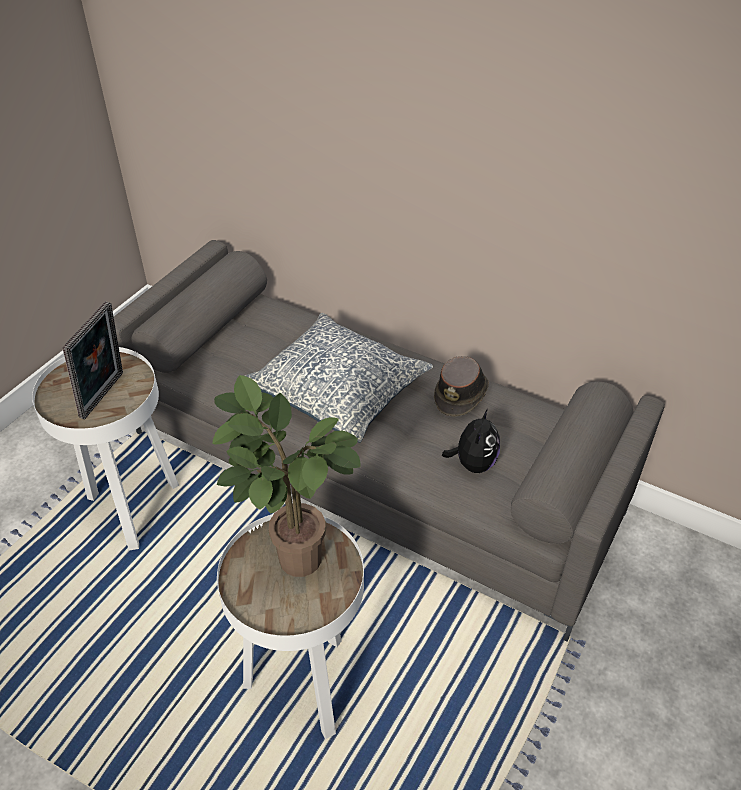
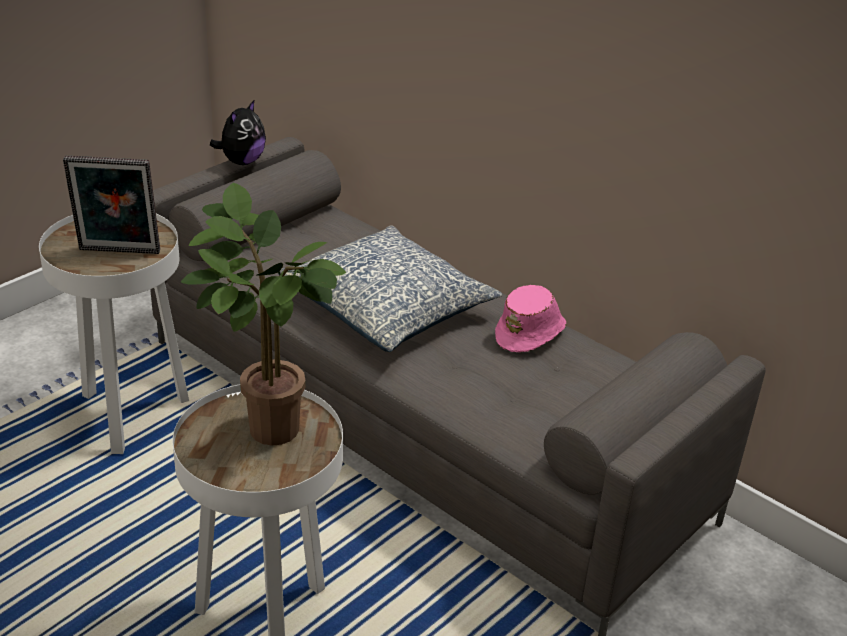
camera: 10 degrees right, 10 degrees down
(105, 396) = (118, 253): picture frame -> picture frame turned 60 degrees clockwise
(461, 394) = (531, 333): brown hat -> pink hat
(473, 463) = (520, 402): plush toy -> plush toy (242, 161)

